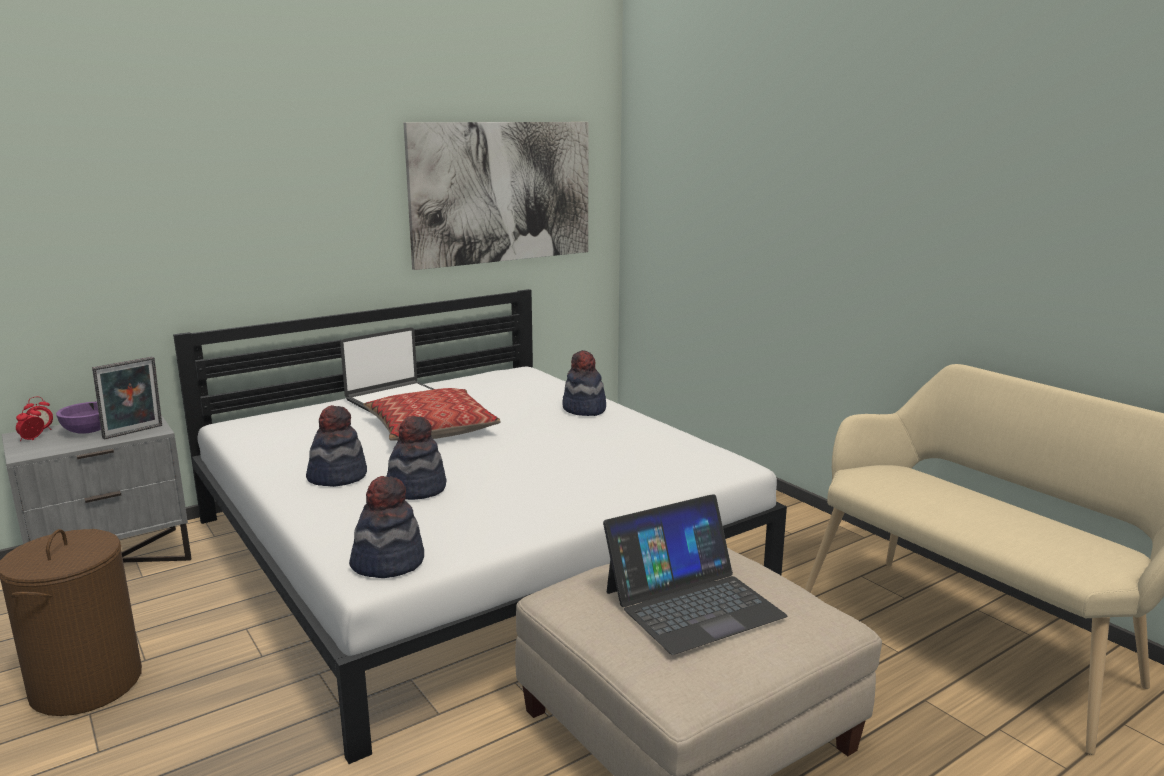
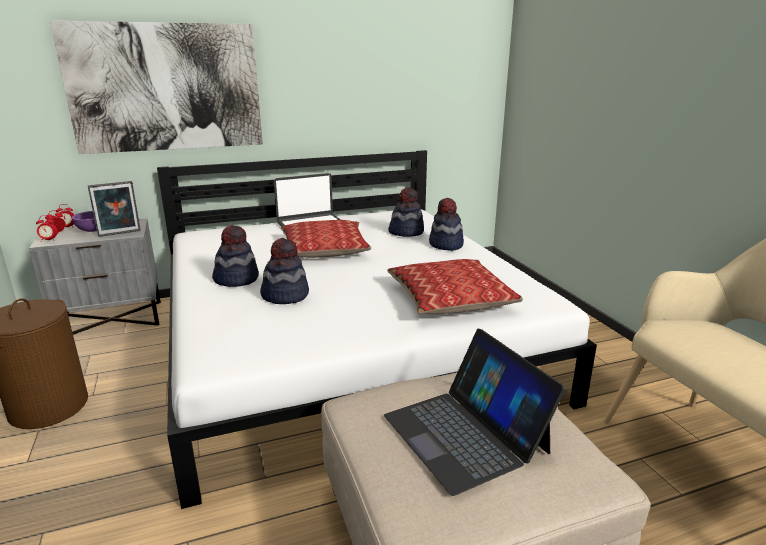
camera: 15 degrees right, 5 degrees up
(29, 451) = (49, 240): none -> alarm clock
(388, 562) = (227, 355): hat -> hat (406, 232)
(502, 192) = (408, 73): picture -> picture (166, 88)
(619, 471) = (450, 298): none -> pillow
(692, 603) = (465, 433): laptop -> laptop turned 75 degrees clockwise

